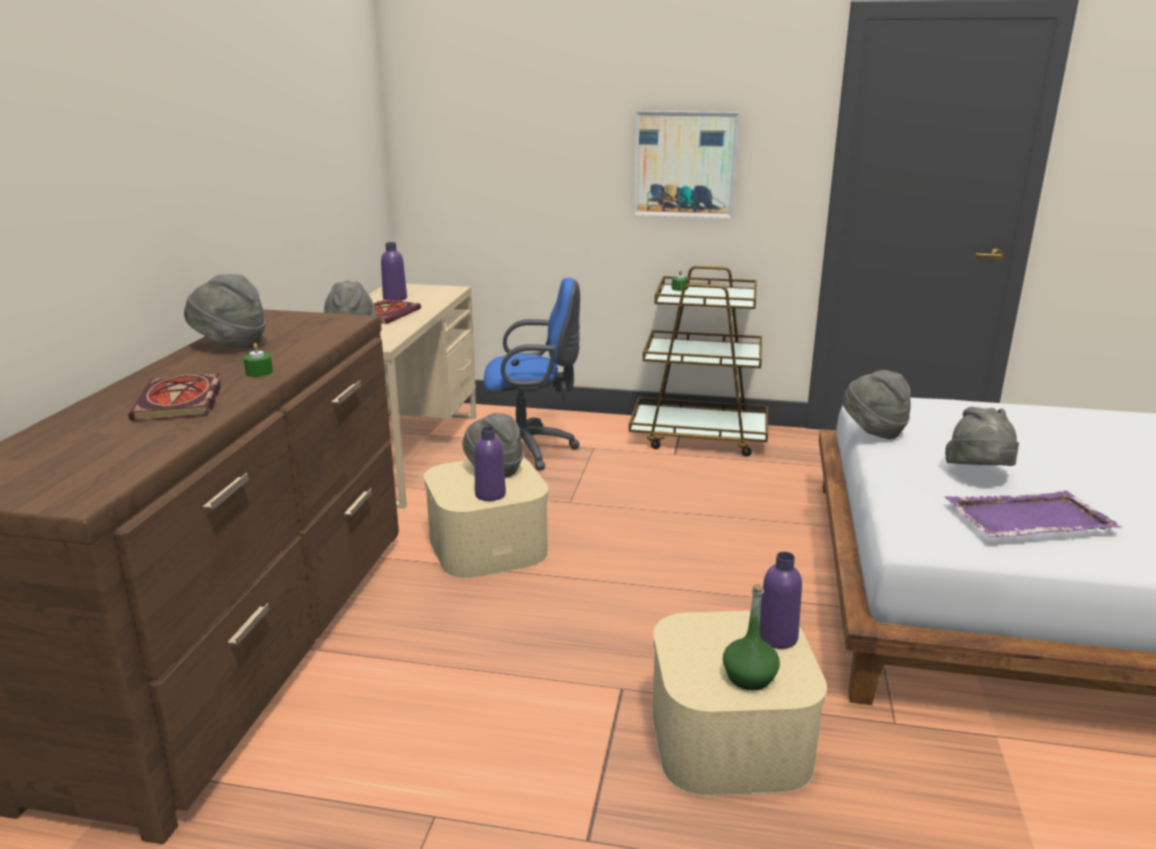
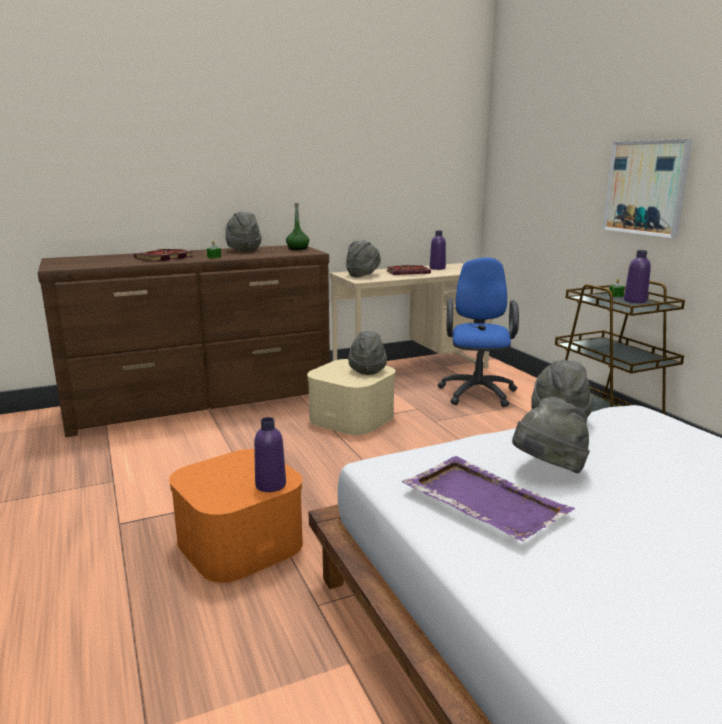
camera: 55 degrees right, 5 degrees down
(490, 494) = (337, 377): purple bottle -> purple bottle (635, 301)
(529, 449) = (477, 391): blue office chair -> blue office chair turned 135 degrees counterclockwise
(729, 737) = (240, 541): beige storage box -> orange storage box
(749, 677) = (215, 486): green bottle -> green bottle (297, 249)

